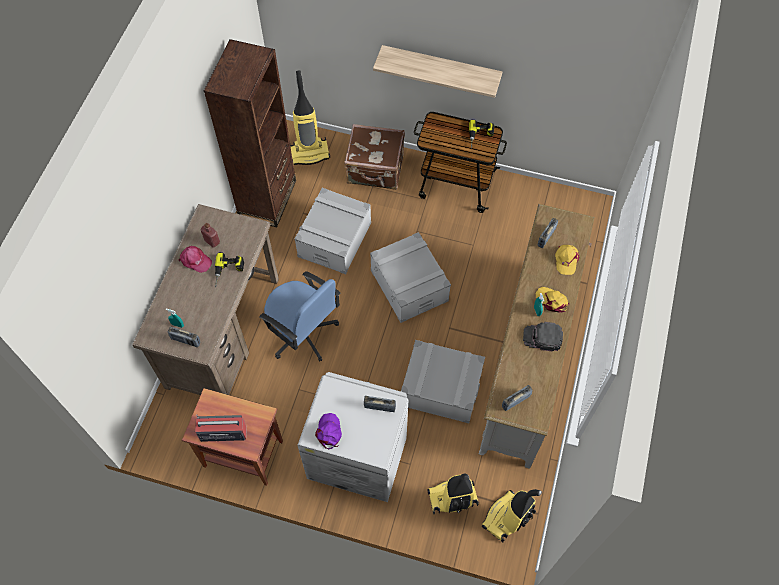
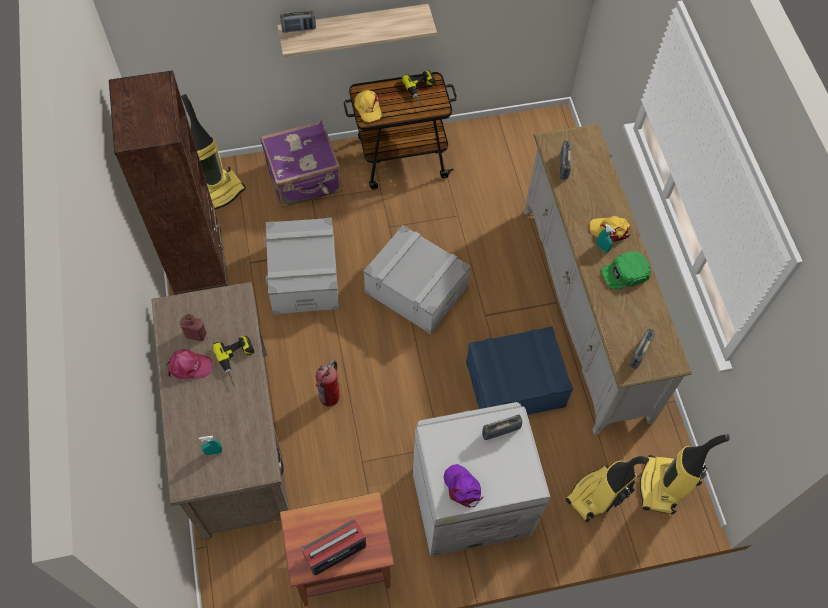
camera: 30 degrees left, 0 degrees up
(185, 341) = (235, 466): radio -> radio (299, 29)
(303, 333) = (330, 397): blue office chair -> fire extinguisher
(375, 170) = (304, 180): brown suitcase -> purple suitcase
(441, 388) = (515, 384): grey storage box -> blue storage box
(542, 338) = (625, 273): black cap -> green cap
(566, 260) = (598, 181): yellow cap -> yellow cap (368, 107)

